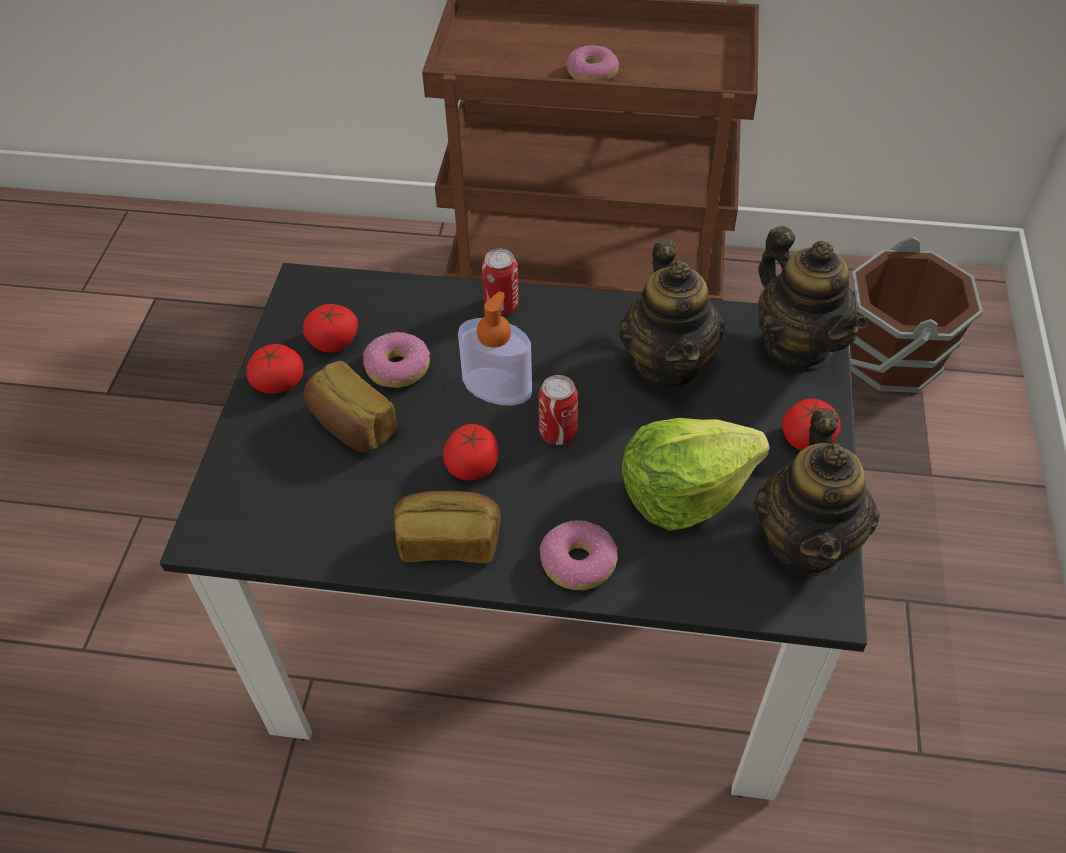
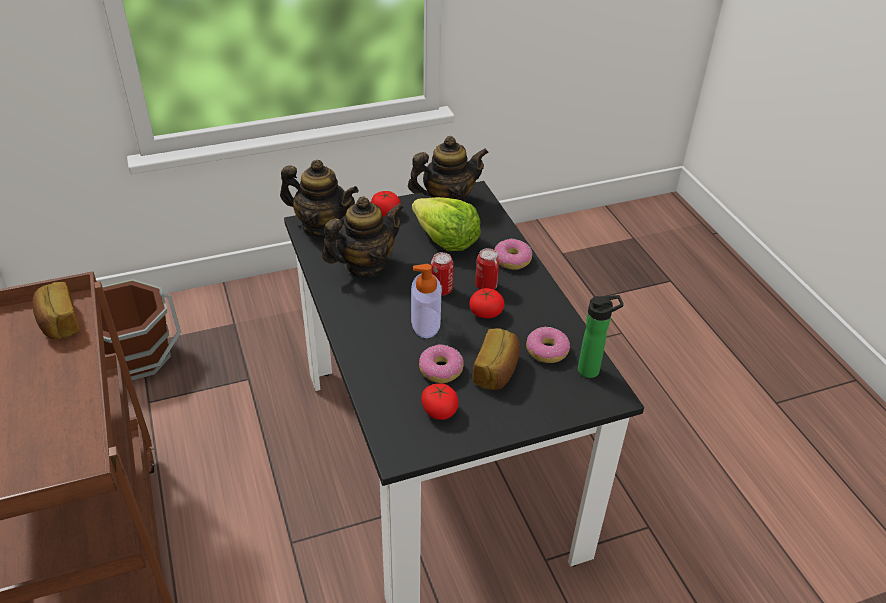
camera: 120 degrees left, 10 degrees down
(268, 536) = (592, 370): none -> bottle
(278, 382) = (491, 420): tomato -> none
(449, 540) = (536, 304): bread -> bread (58, 322)
(501, 305) = (358, 344): can -> can (486, 285)
(591, 73) = (57, 385): donut -> donut (547, 351)
(797, 345) = (322, 227): teapot -> teapot turned 75 degrees clockwise

